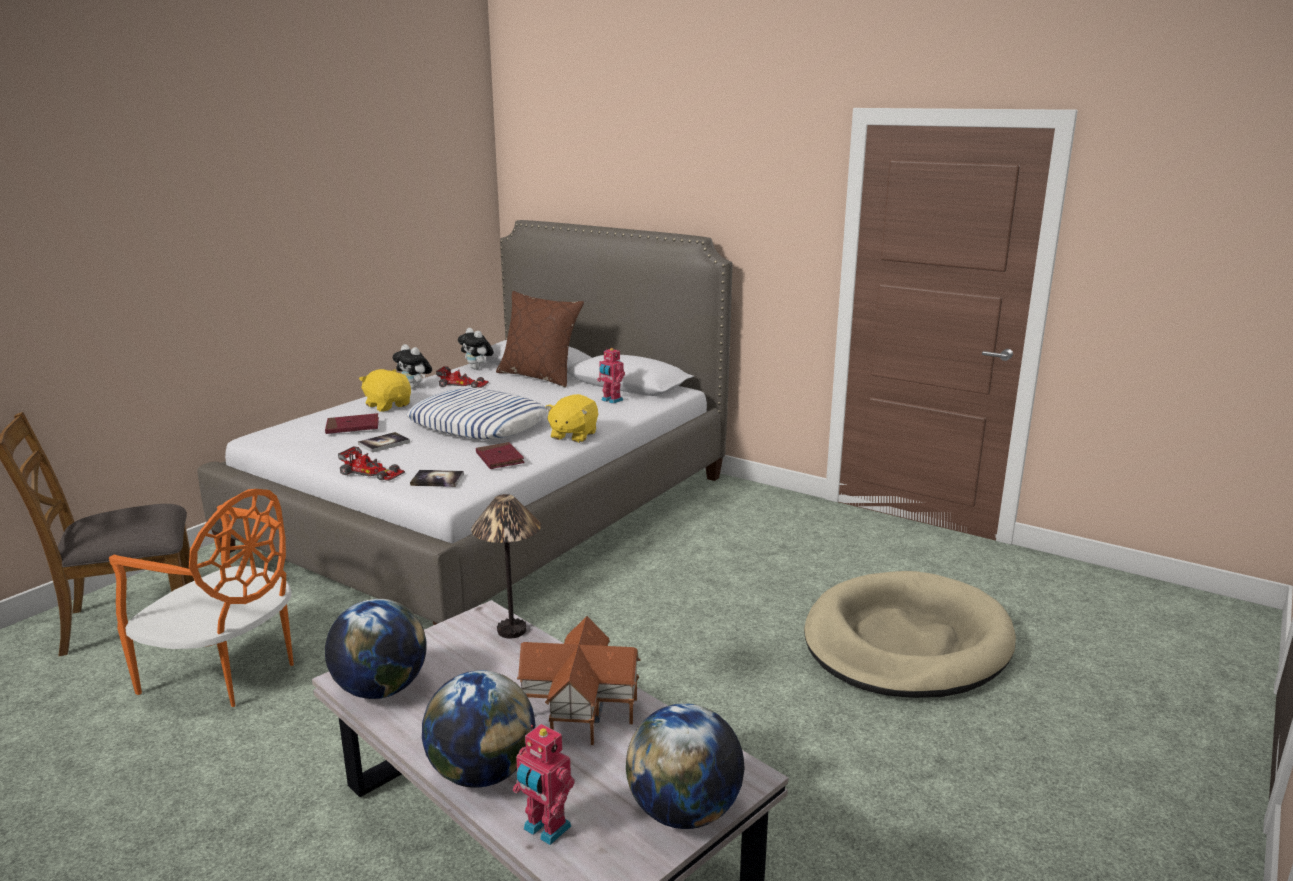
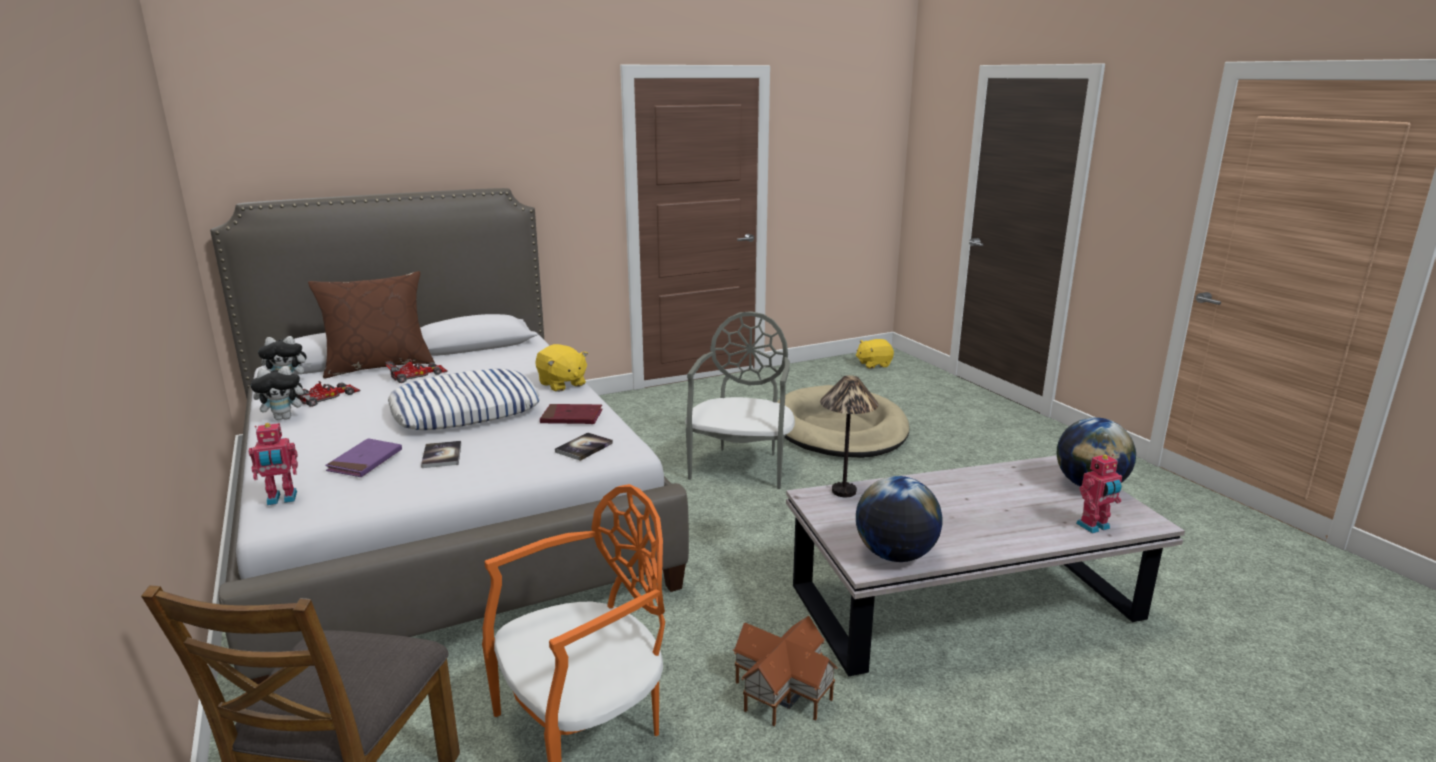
camera: 60 degrees left, 0 degrees up
(352, 427) = (365, 461): red book -> purple book
(372, 472) = (516, 471): toy car -> toy car (417, 374)
(388, 405) = (321, 437): yellow plush toy -> yellow plush toy (873, 364)
(482, 773) = (1027, 535): globe -> none
(579, 707) = (965, 490): toy house -> toy house (781, 691)
(611, 400) = (503, 357): toy robot -> toy robot (282, 499)
(721, 609) = (741, 466): none -> grey chair

